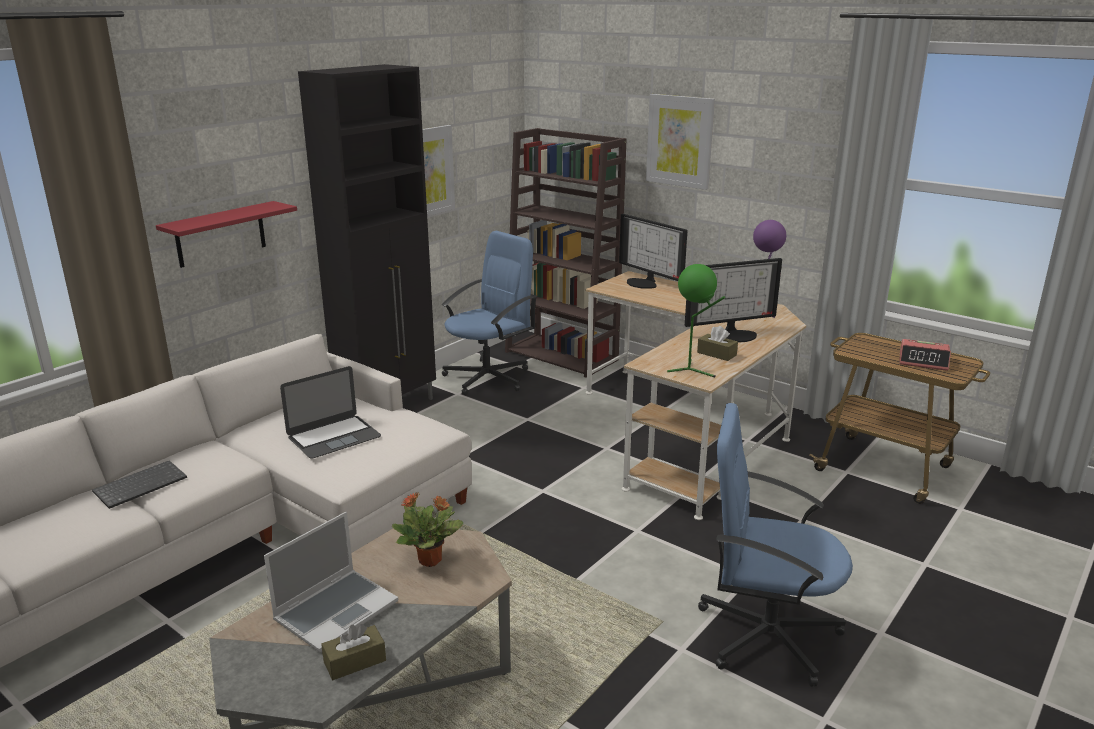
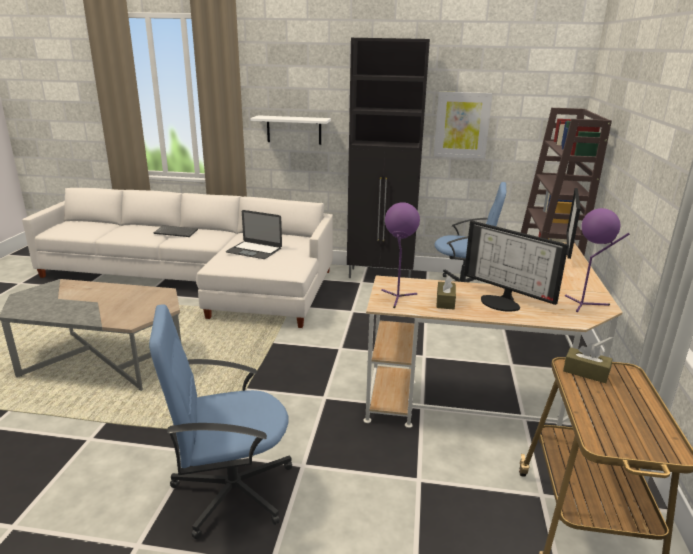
camera: 60 degrees right, 0 degrees up
(220, 234) = (294, 130): red shelf -> white shelf
(336, 610) = (87, 296): laptop -> none
(355, 661) = (45, 311): brown tissue box -> brown tissue box (585, 372)
(431, 560) = (141, 304): potted plant -> none
(680, 141) = (638, 126): picture -> none
(692, 370) = (397, 298): green table lamp -> purple table lamp
(765, 634) = (231, 490): blue office chair -> blue office chair turned 90 degrees counterclockwise
(923, 361) = (619, 417): alarm clock -> none

